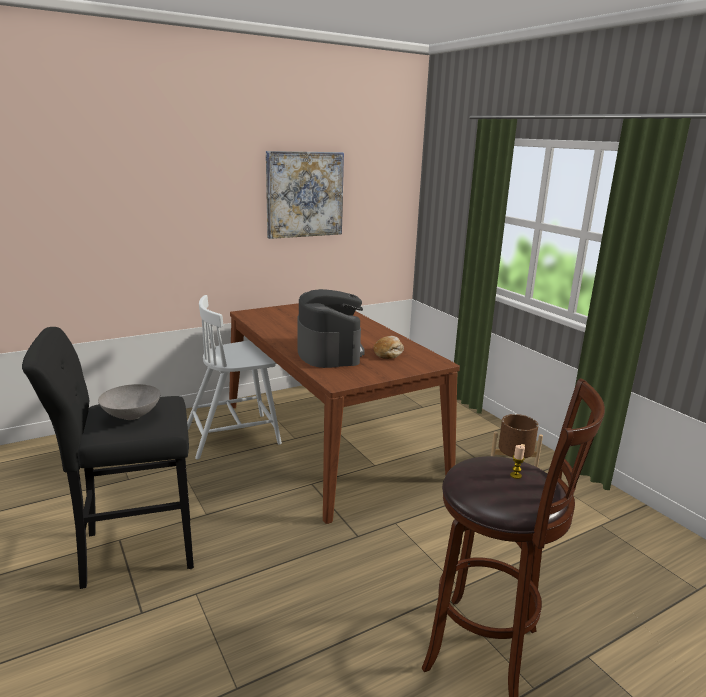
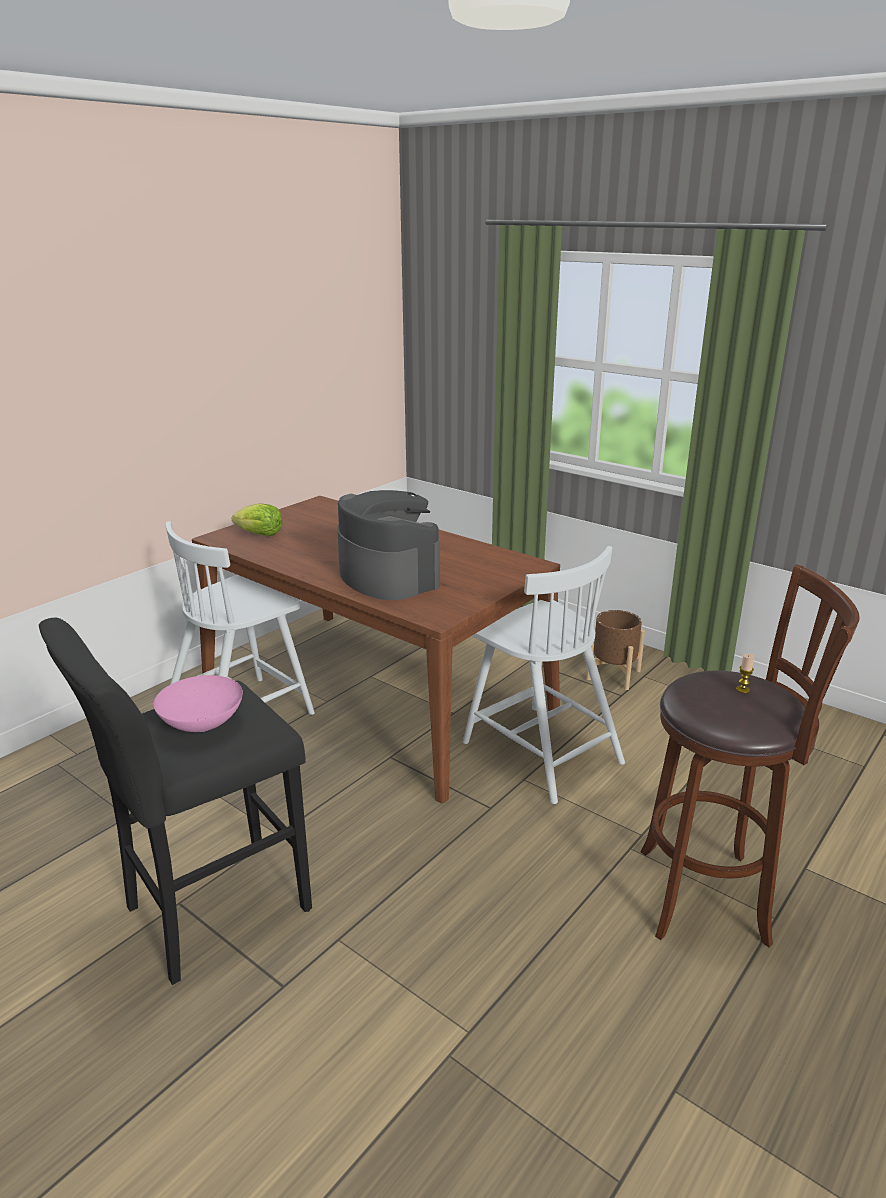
camera: 20 degrees left, 5 degrees up
(132, 416) = (204, 724): grey bowl -> pink bowl
(272, 315) = (260, 534): none -> lettuce
(304, 194) = (264, 348): picture -> none
(388, 353) = (463, 563): bread -> none
(420, 506) = (540, 751): none -> white chair

